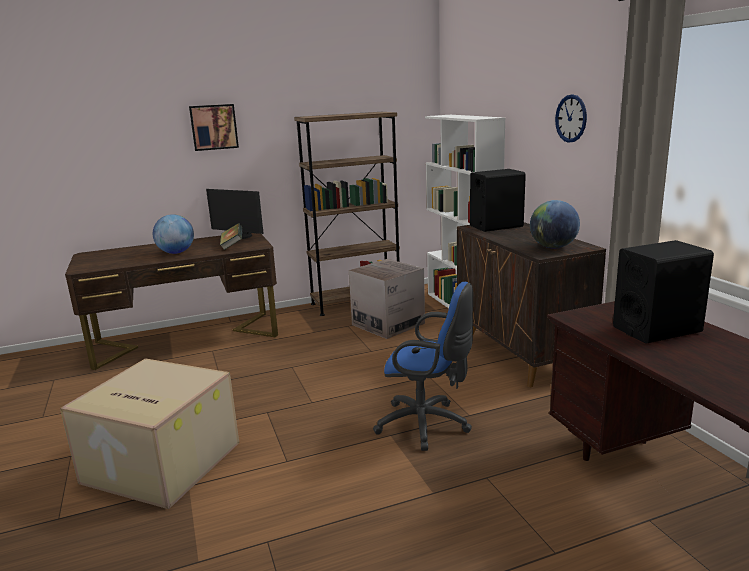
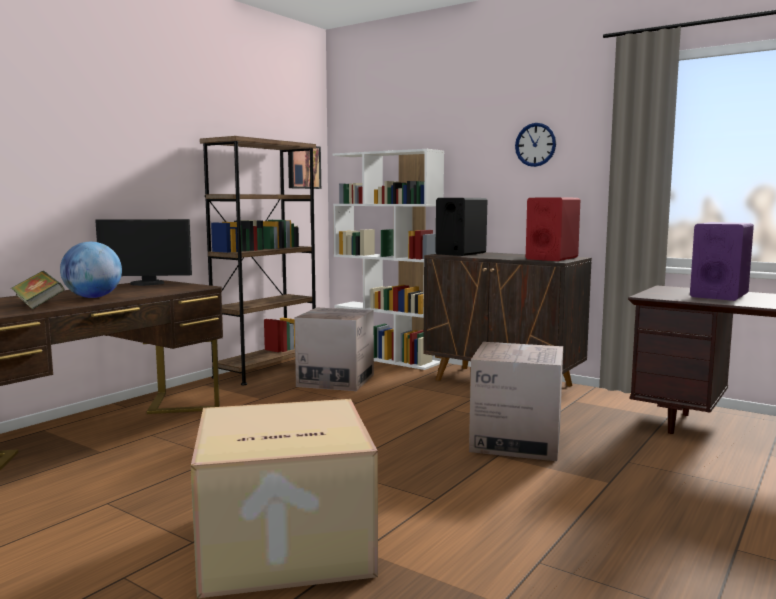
camera: 35 degrees left, 10 degrees down
(214, 127) = (109, 137): picture -> picture (303, 167)
(232, 246) = (163, 289): book -> book (38, 305)
(427, 425) = (516, 441): blue office chair -> cardboard box
(553, 247) = (552, 258): globe -> red speaker
(657, 329) = (719, 295): black speaker -> purple speaker

